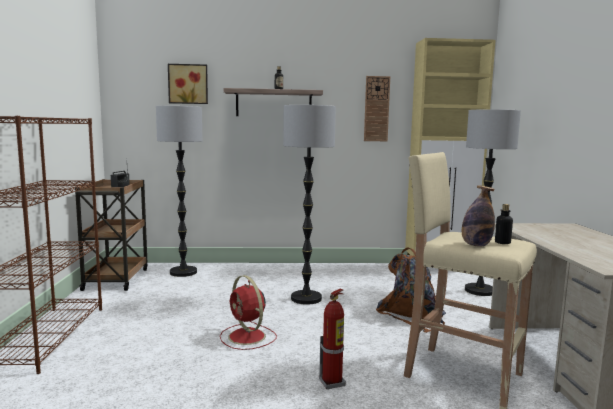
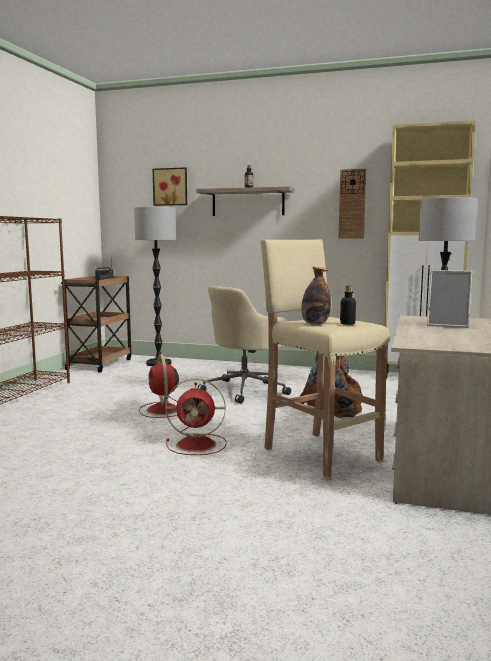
camera: 20 degrees right, 0 degrees up
(306, 298) = (245, 390): floor lamp -> beige office chair
(332, 382) = (198, 444): fire extinguisher -> red fan
(564, 235) = (448, 325): none -> picture frame

